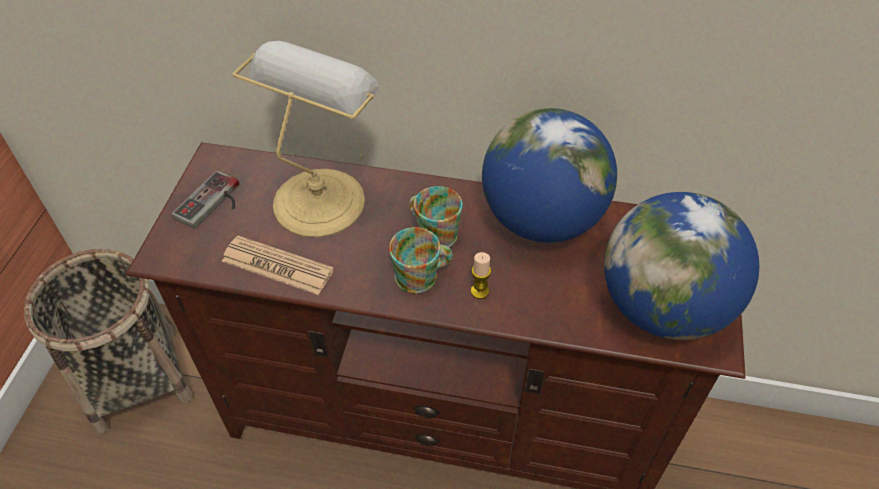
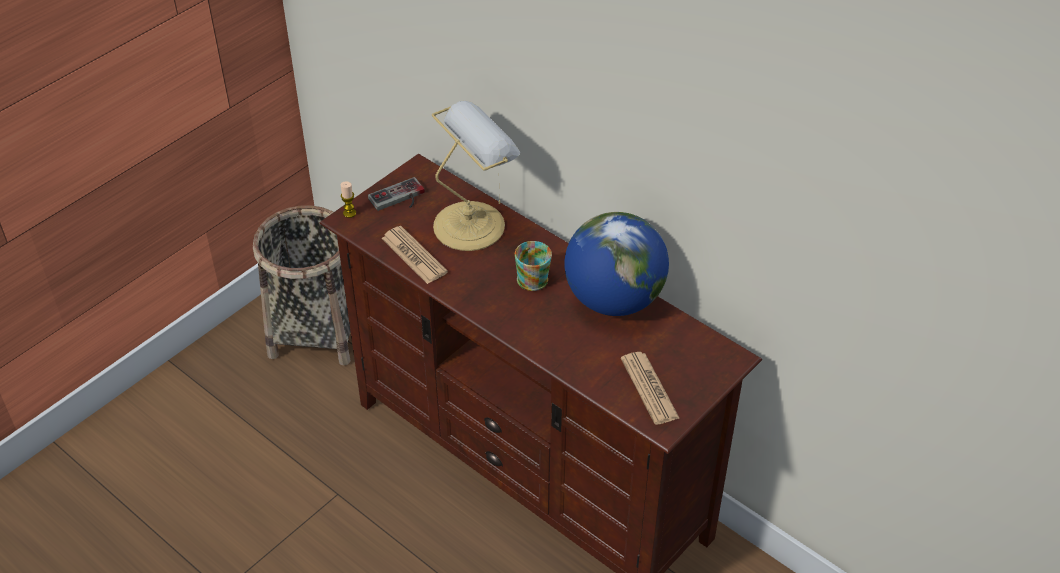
camera: 30 degrees right, 5 degrees down
(422, 276) = (502, 301): mug -> none
(479, 291) = (532, 326): candle -> candle (349, 213)
(662, 307) = (649, 388): globe -> newspaper

